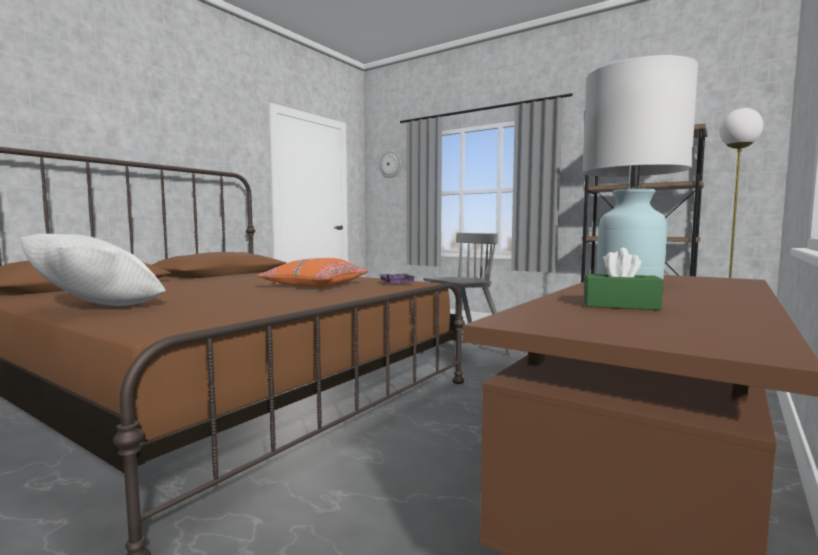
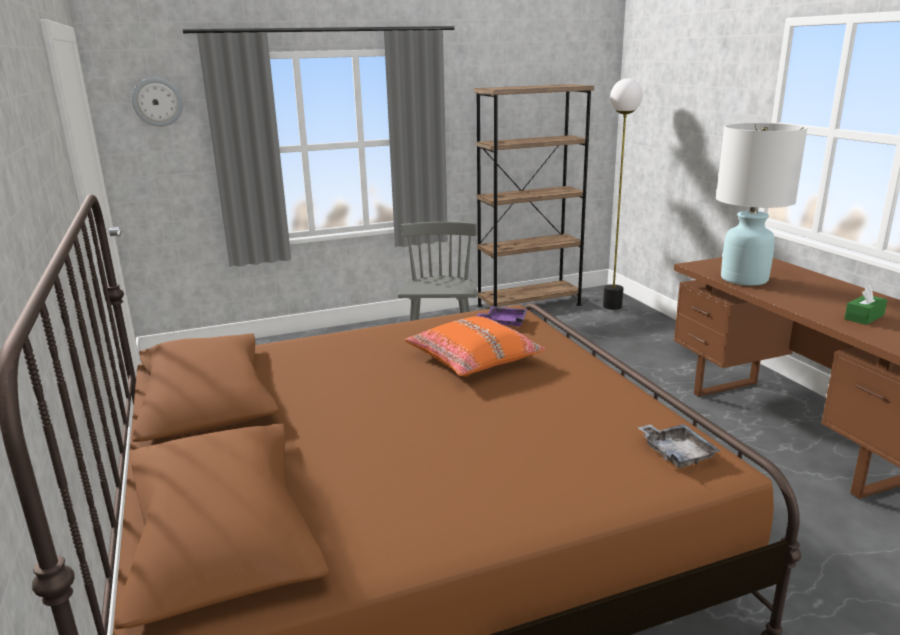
camera: 55 degrees left, 15 degrees up
(96, 308) = (547, 499): white pillow -> none
(181, 320) = (676, 453): none -> grey tray

